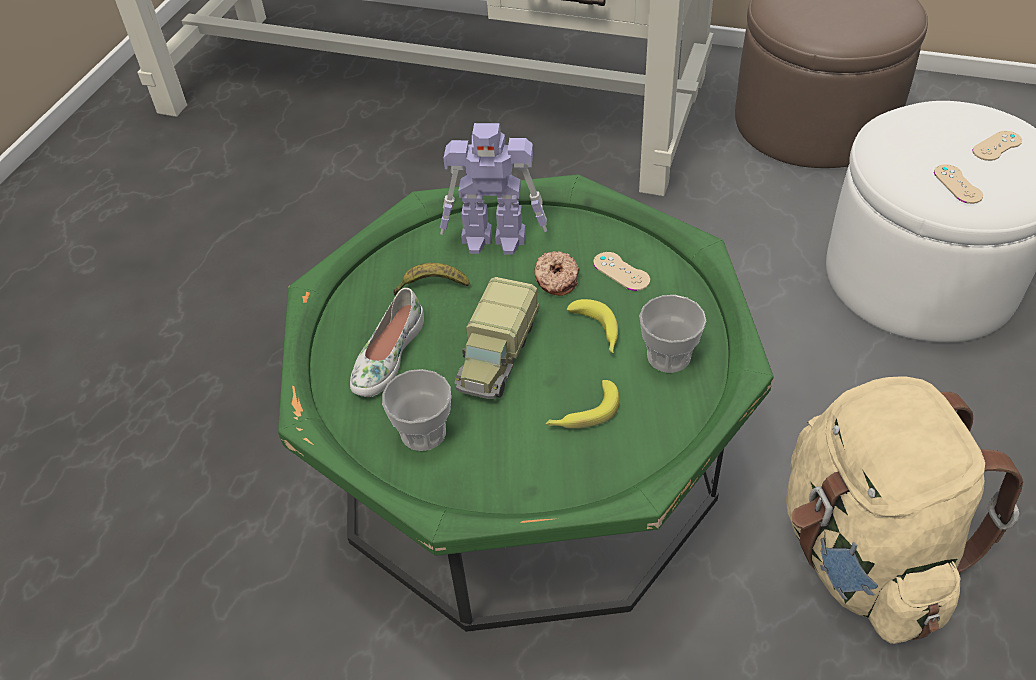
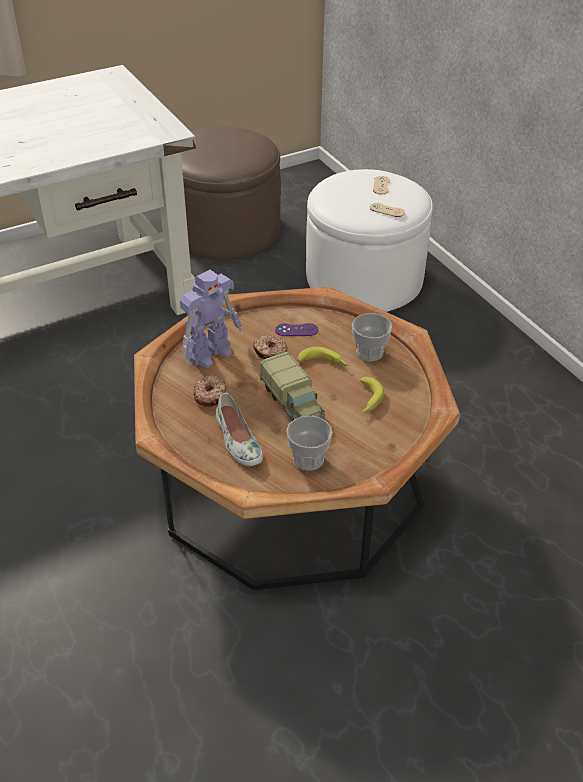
camera: 50 degrees left, 5 degrees down
(431, 286) = (210, 395): banana -> donut
(526, 459) = (290, 482): green coffee table -> brown coffee table
(621, 271) = (296, 330): beige game controller -> purple game controller
(863, 556) = (481, 413): beige backpack -> none

